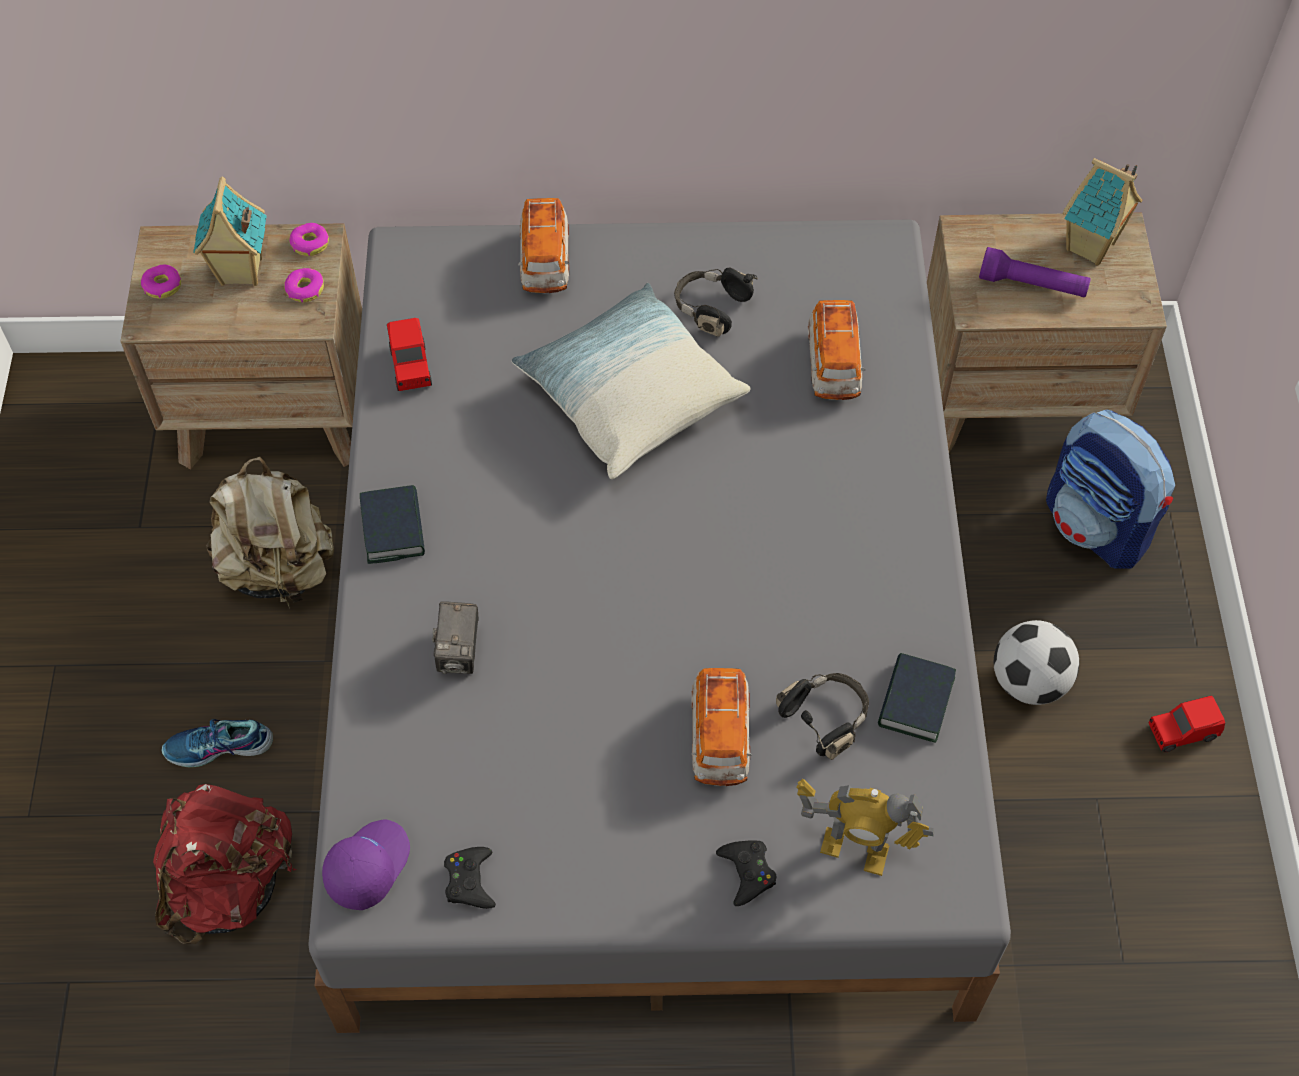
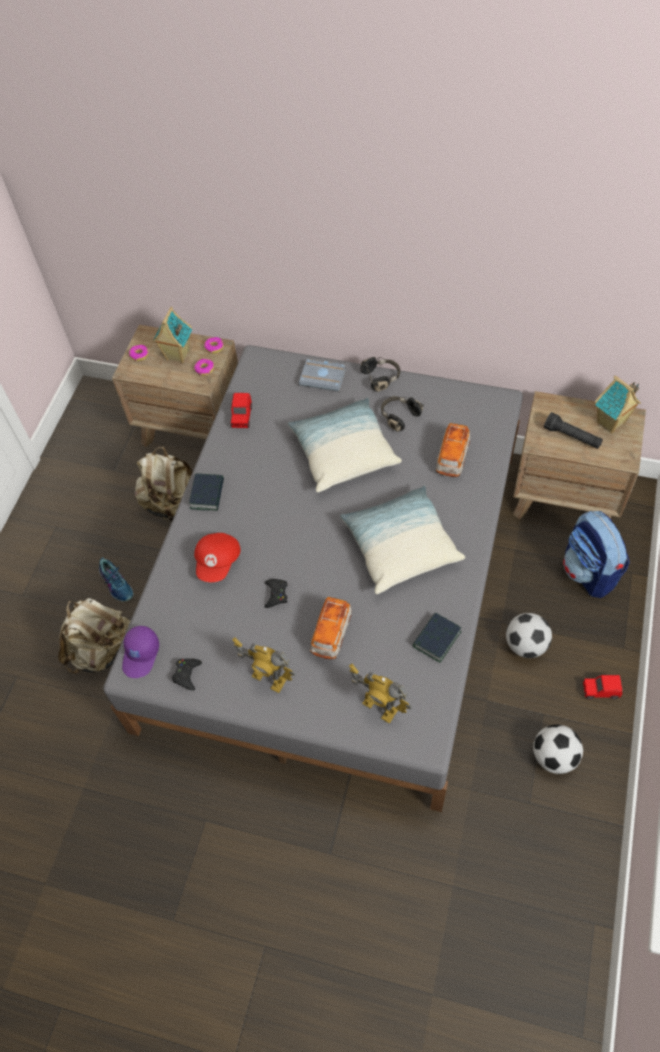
camera: 20 degrees right, 0 degrees up
(219, 748) = (117, 583): shoe -> shoe turned 135 degrees counterclockwise
(230, 884) = (102, 649): red backpack -> beige backpack
(367, 866) = (141, 655): purple cap -> purple cap turned 150 degrees clockwise
(459, 653) = (218, 562): camera -> red cap
(545, 261) = (324, 377): toy car -> grey book
(631, 849) = (269, 678): none -> toy robot
(747, 873) = (322, 704): black game controller -> black game controller (276, 594)
(793, 548) = (400, 547): none -> pillow
(825, 718) = (387, 637): black headphones -> black headphones (381, 378)
(1032, 285) = (572, 437): purple flashlight -> black flashlight
(1140, 869) = (554, 756): none -> football

